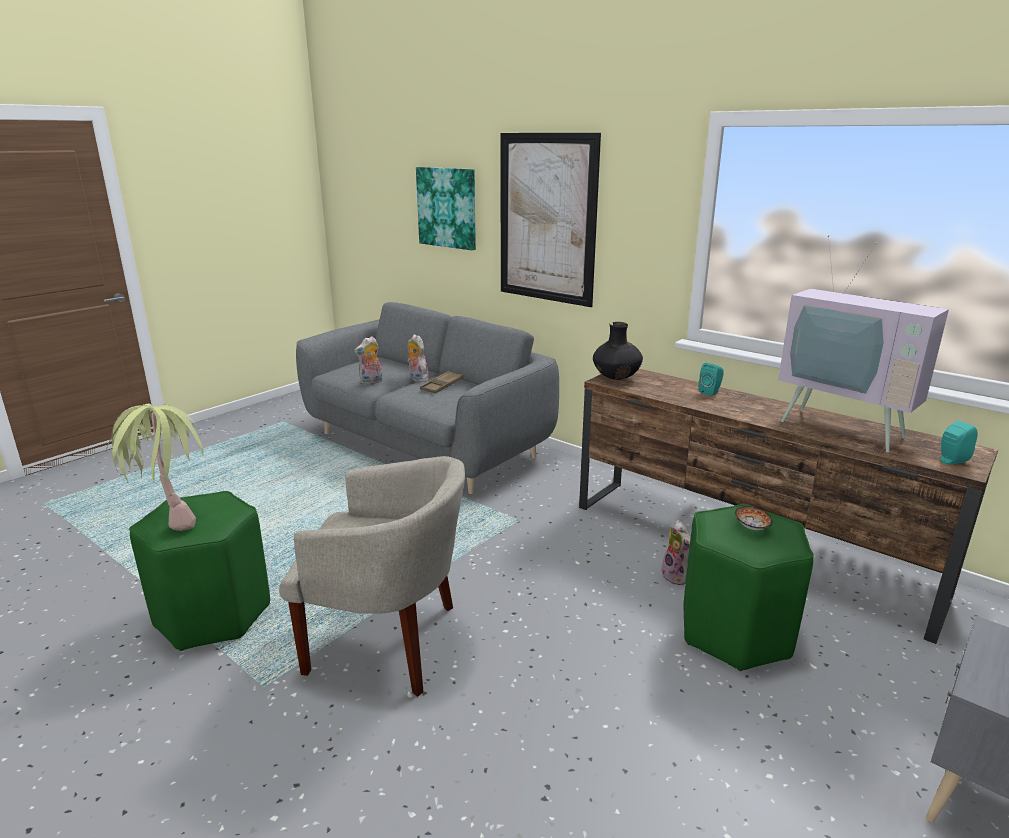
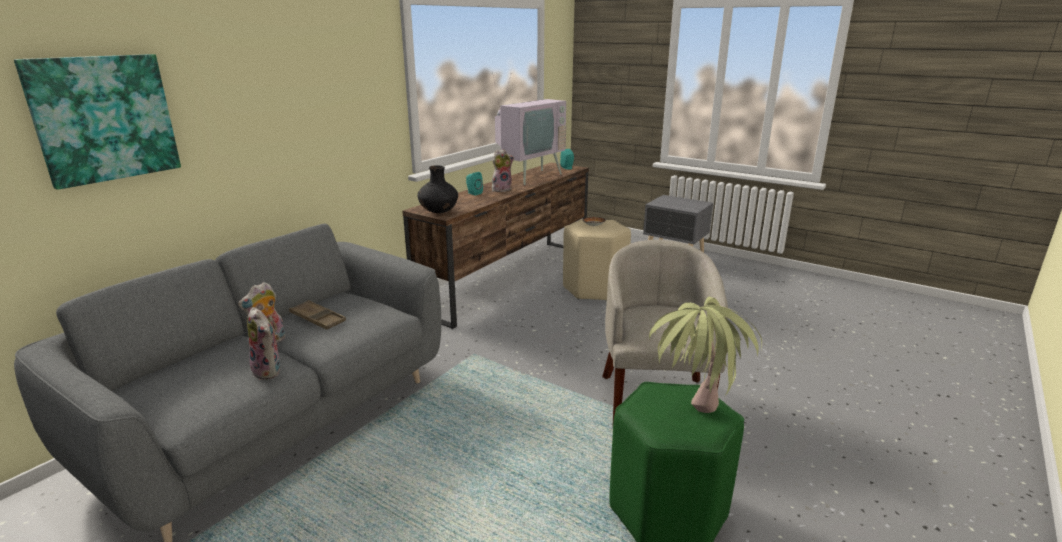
camera: 95 degrees left, 0 degrees up
(546, 219) = (276, 103): picture -> none
(677, 576) = (544, 299): plush toy -> plush toy (501, 189)
(736, 633) = (594, 288): green stool -> beige stool

